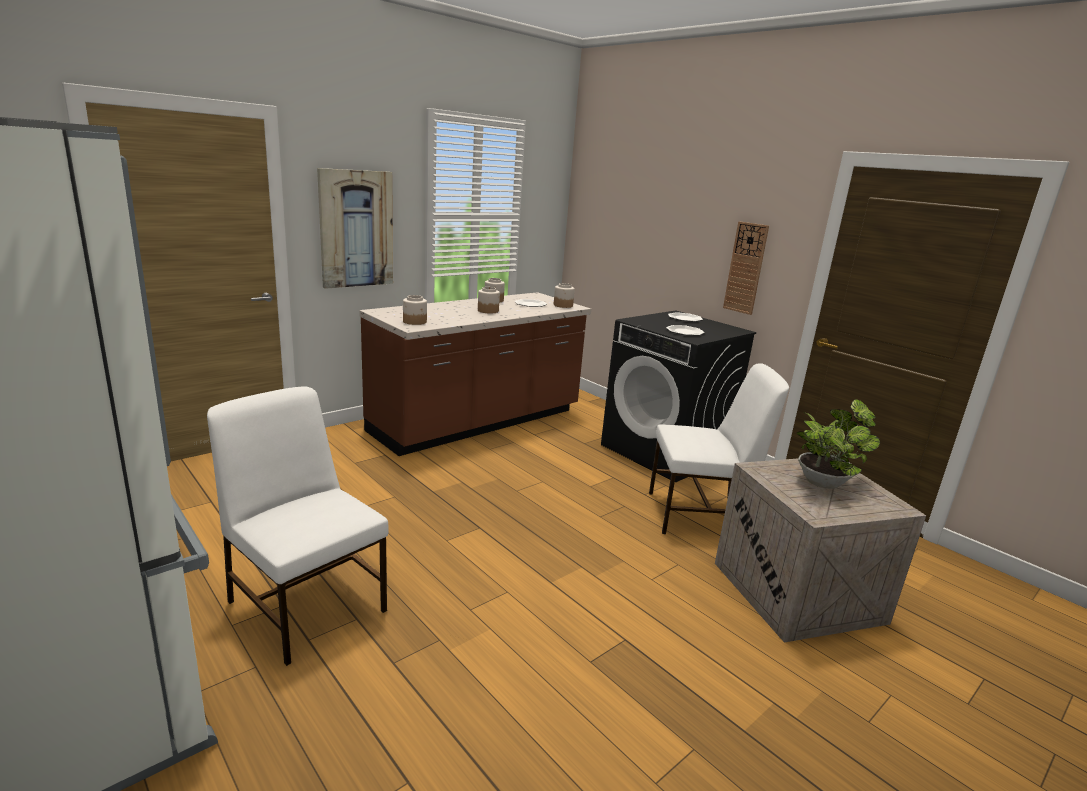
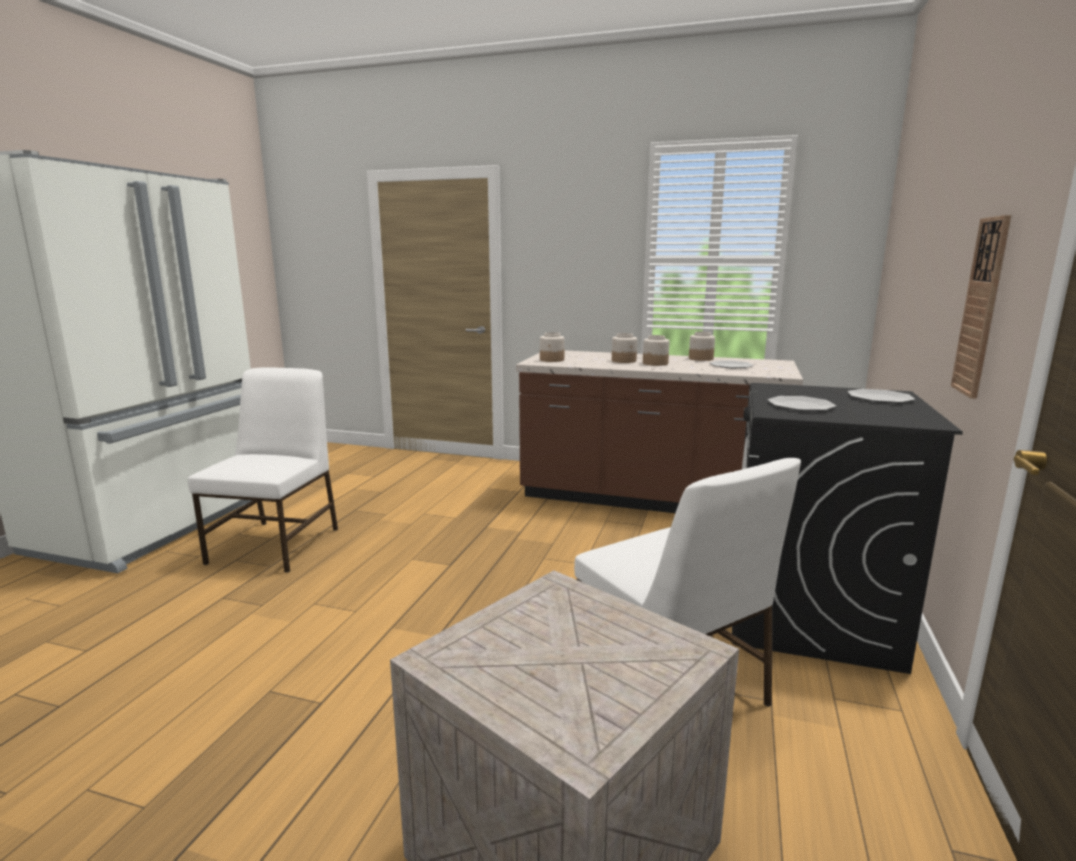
camera: 60 degrees right, 5 degrees down
(356, 229) = (565, 273): picture -> none
(563, 305) = (771, 372): jar -> jar (624, 361)
(824, 482) = (589, 650): potted plant -> none

